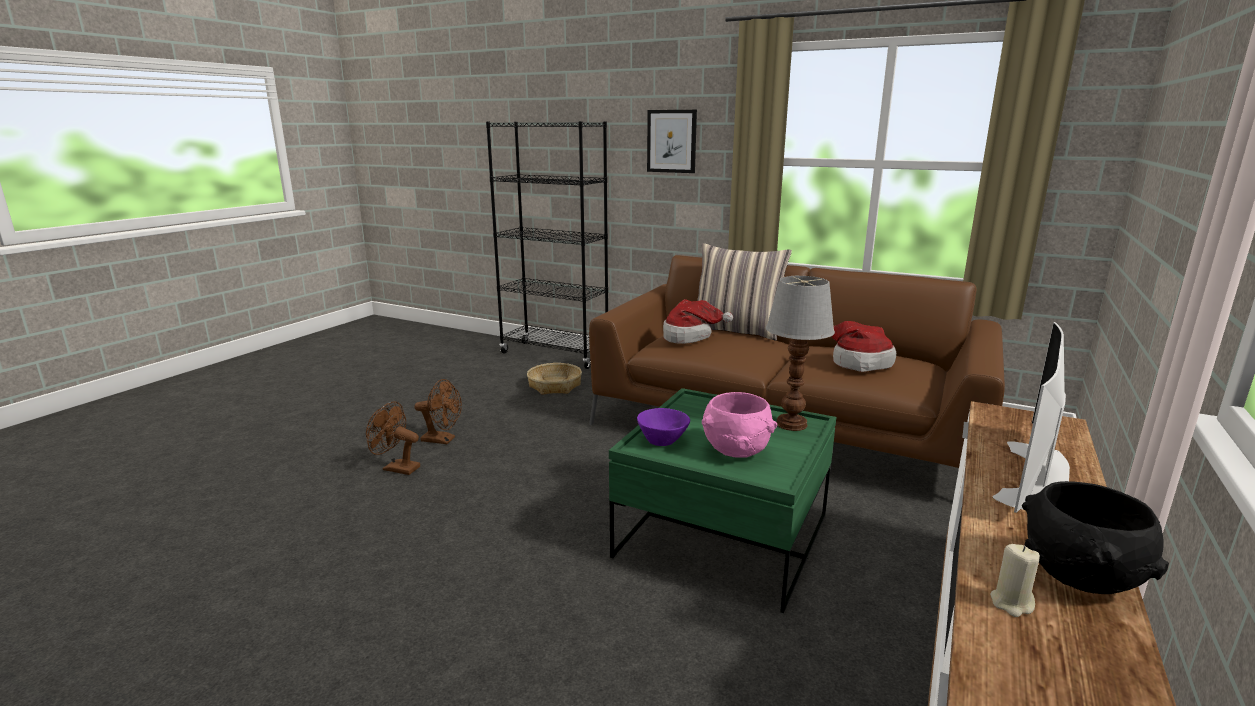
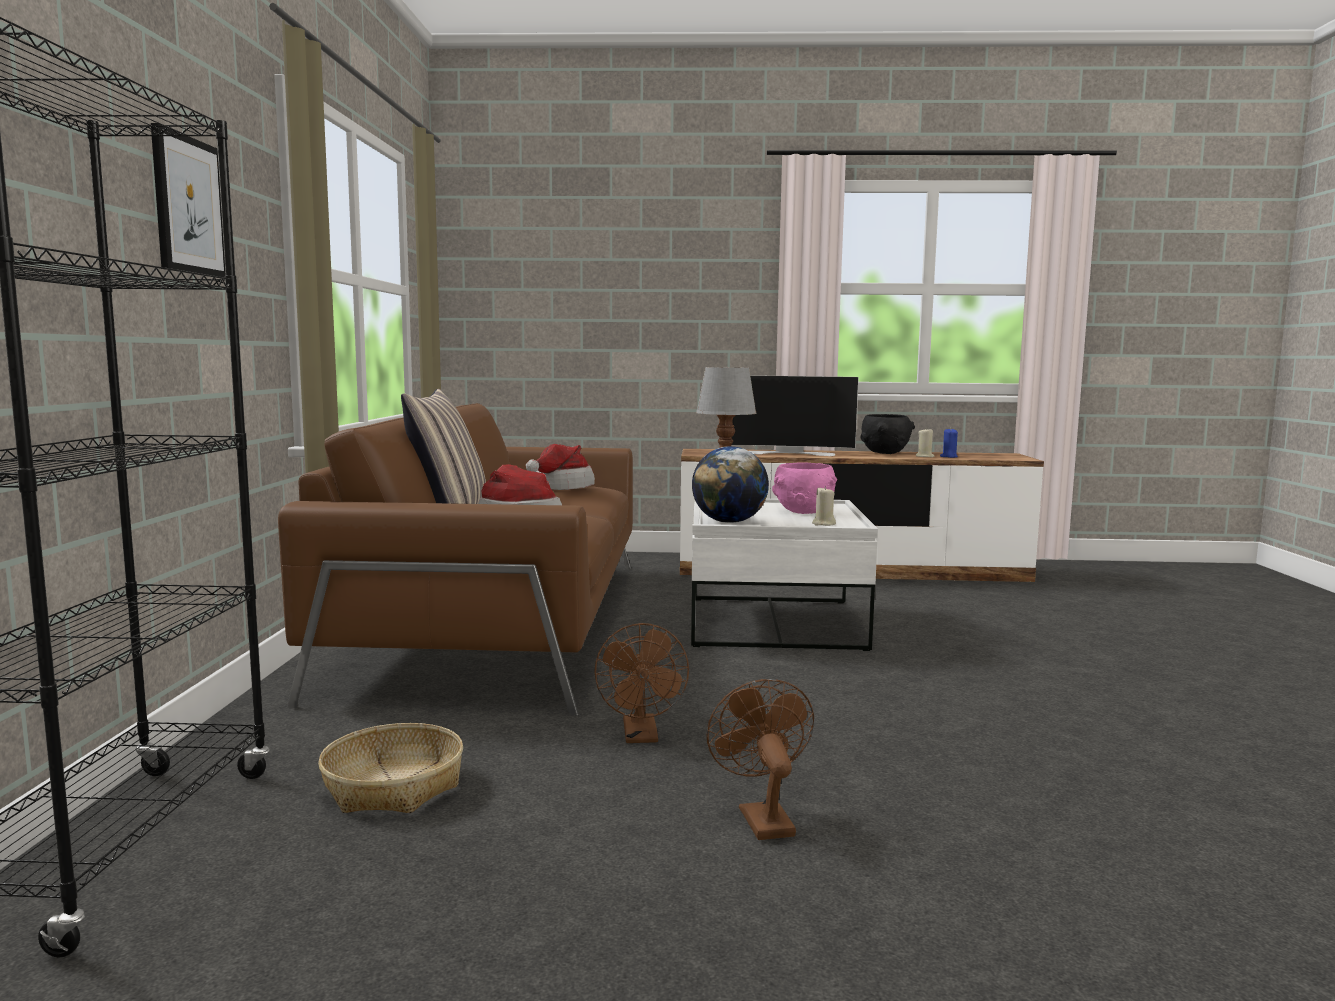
camera: 115 degrees left, 10 degrees down
(396, 468) = (905, 820): brown fan -> brown fan (641, 736)
(664, 441) = (823, 524): purple bowl -> beige candle
(699, 407) = (729, 522): none -> globe
(723, 536) = (774, 623): green coffee table -> white coffee table
(1014, 638) = (948, 457): none -> blue candle

